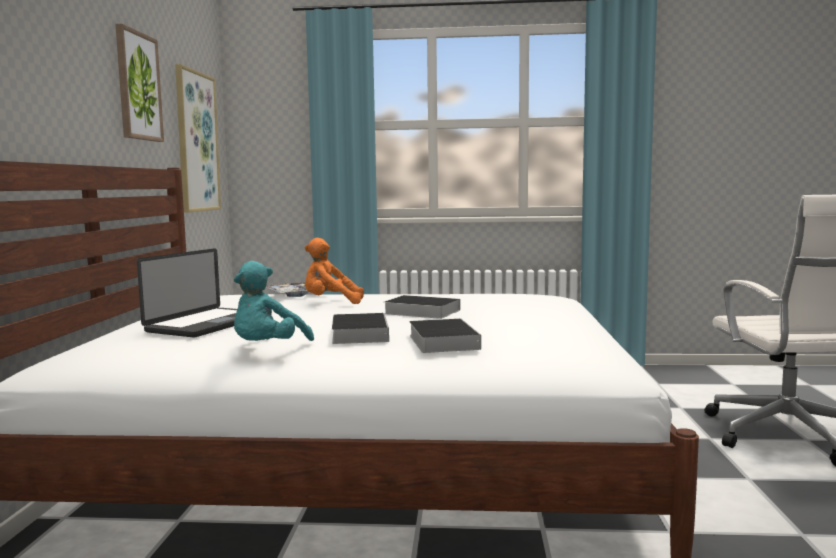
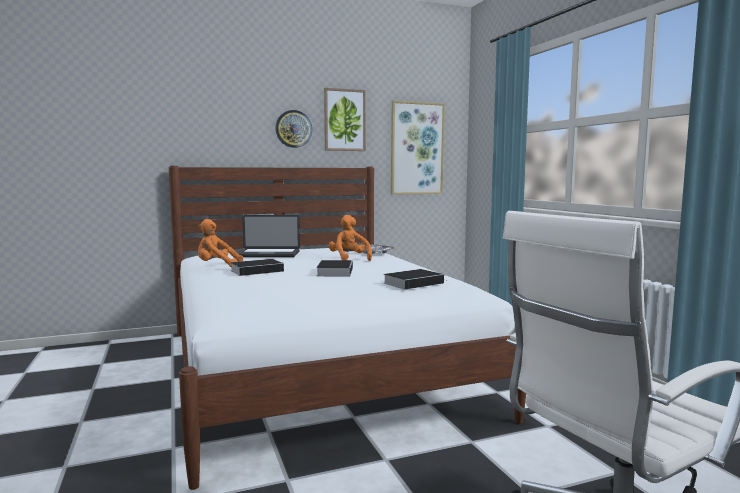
camera: 65 degrees right, 0 degrees up
(89, 92) = (293, 129): none -> wall clock
(267, 349) = (217, 266): turquoise plush toy -> orange plush toy
(442, 341) = (246, 282): book -> book (414, 283)

